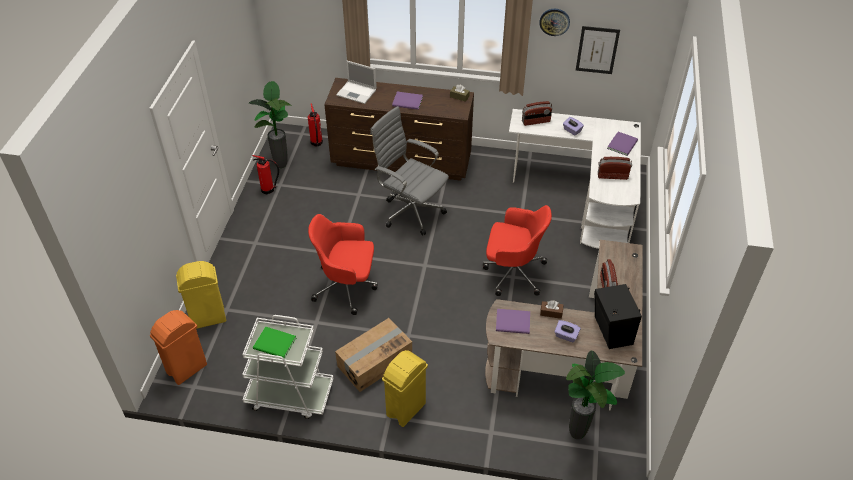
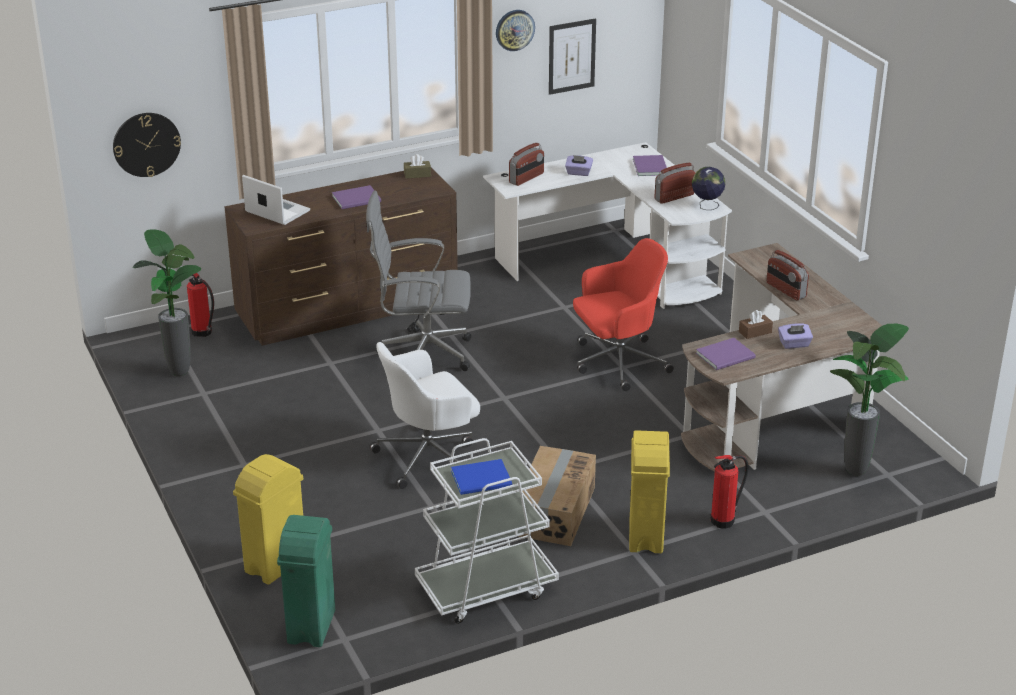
camera: 35 degrees left, 15 degrees down
(186, 369) = (311, 627): orange trash can -> green trash can
(269, 190) = (194, 404): fire extinguisher -> fire extinguisher (724, 520)
(275, 344) = (483, 479): green book -> blue book
(295, 26) = (146, 144): none -> wall clock
(347, 287) = (429, 457): red office chair -> white office chair
(357, 92) = (276, 211): laptop -> laptop turned 135 degrees counterclockwise
(611, 331) = (835, 322): black speaker -> none
(626, 193) = (706, 206): none -> globe

